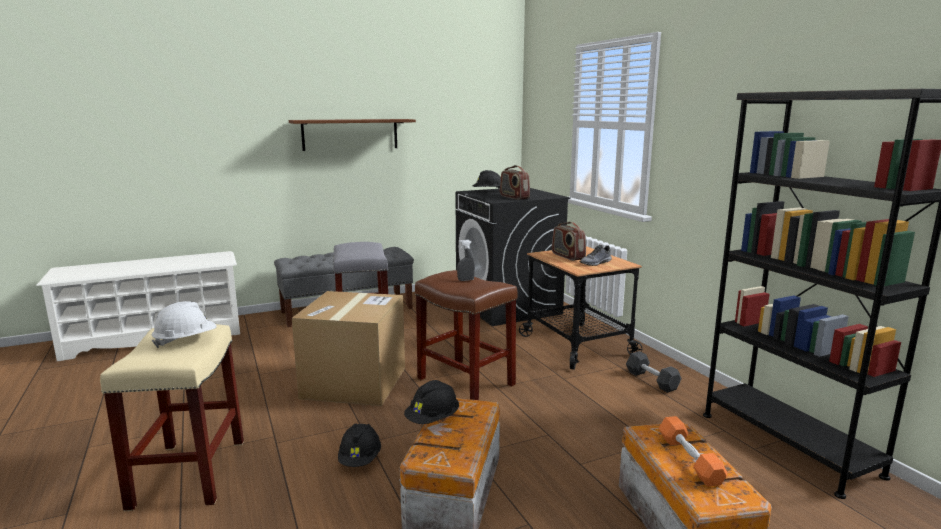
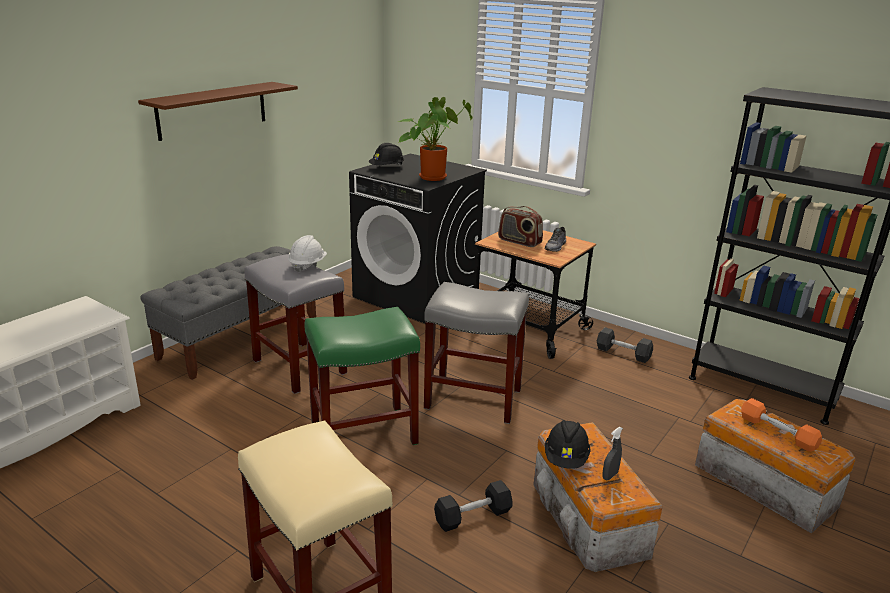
camera: 30 degrees left, 10 degrees up
(186, 340) = (323, 456): white hard hat -> white hard hat (307, 265)
(354, 382) = (364, 432): cardboard box -> green stool
(360, 459) = (473, 516): black hard hat -> black dumbbell
(466, 280) = (476, 295): grey spray bottle -> grey spray bottle (610, 475)
(467, 382) = (474, 398): brown stool -> grey stool
(514, 197) = (433, 176): radio -> potted plant

